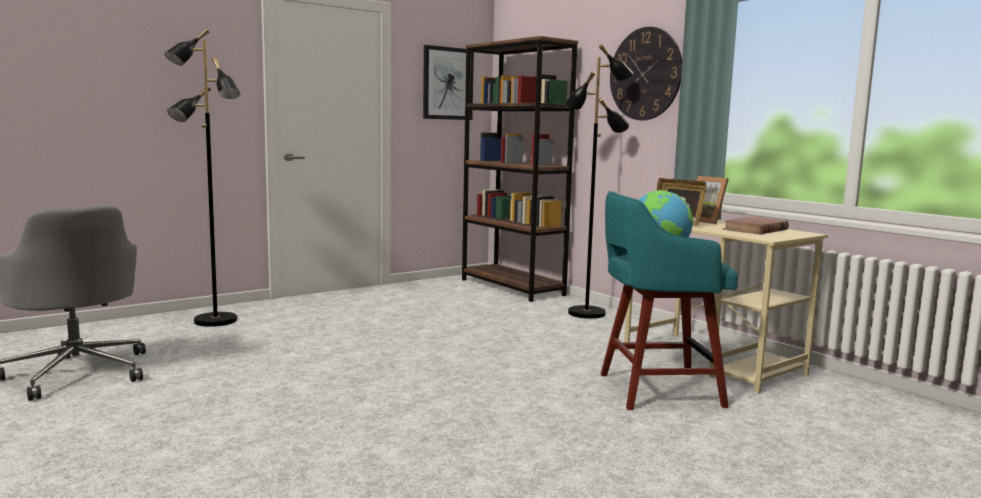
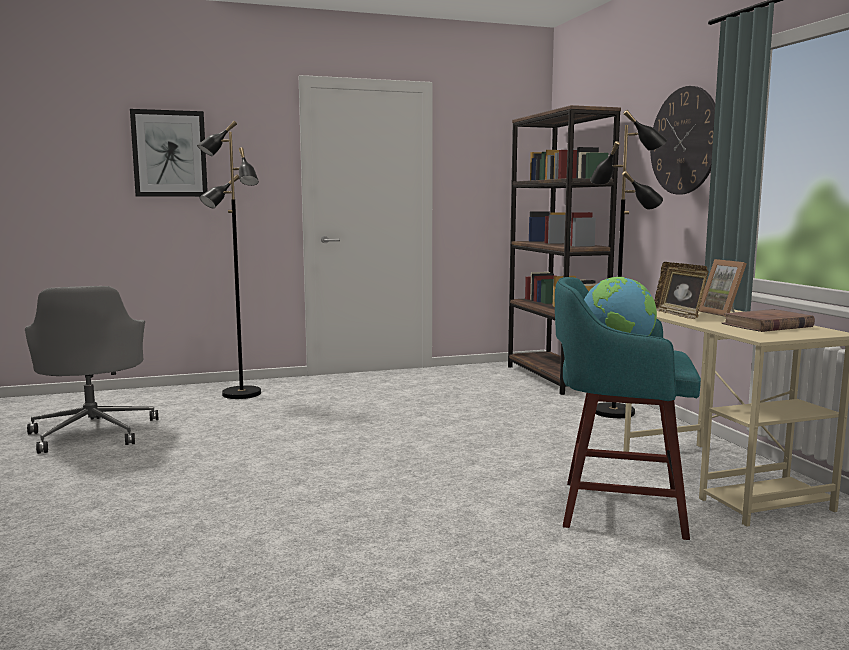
camera: 20 degrees right, 0 degrees up
(447, 83) = (496, 161): picture -> picture (169, 154)

